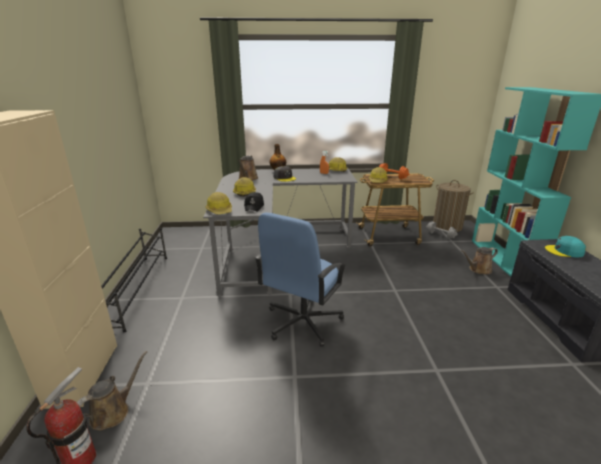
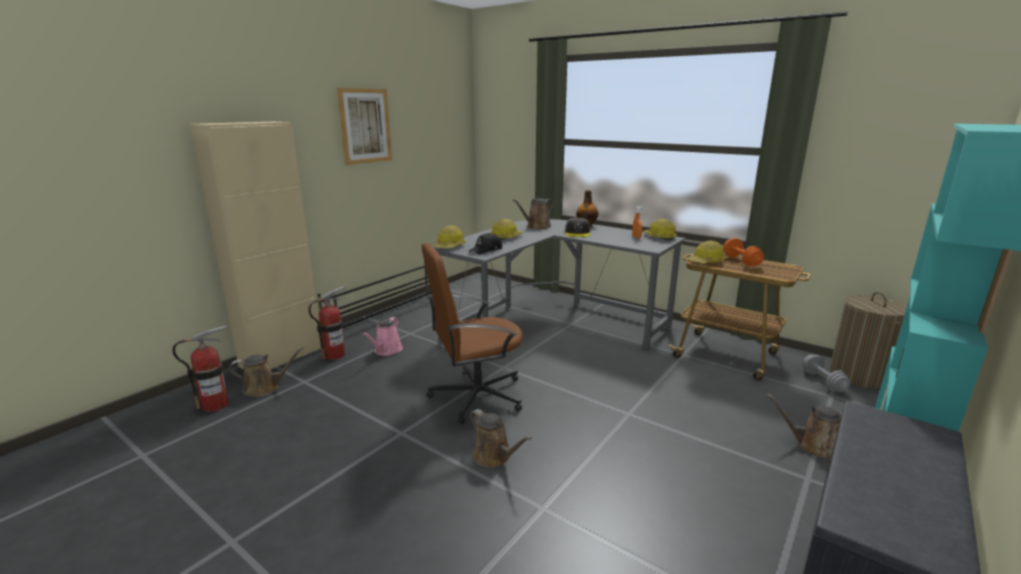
camera: 40 degrees right, 5 degrees down
(78, 106) = (365, 126): none -> picture
(139, 345) = (334, 355): none -> fire extinguisher
(183, 320) = (386, 350): none -> pink watering can
(302, 322) = (476, 395): blue office chair -> brown office chair
(372, 356) = (494, 456): none -> brown watering can
(564, 251) = (904, 442): turquoise cap -> none

